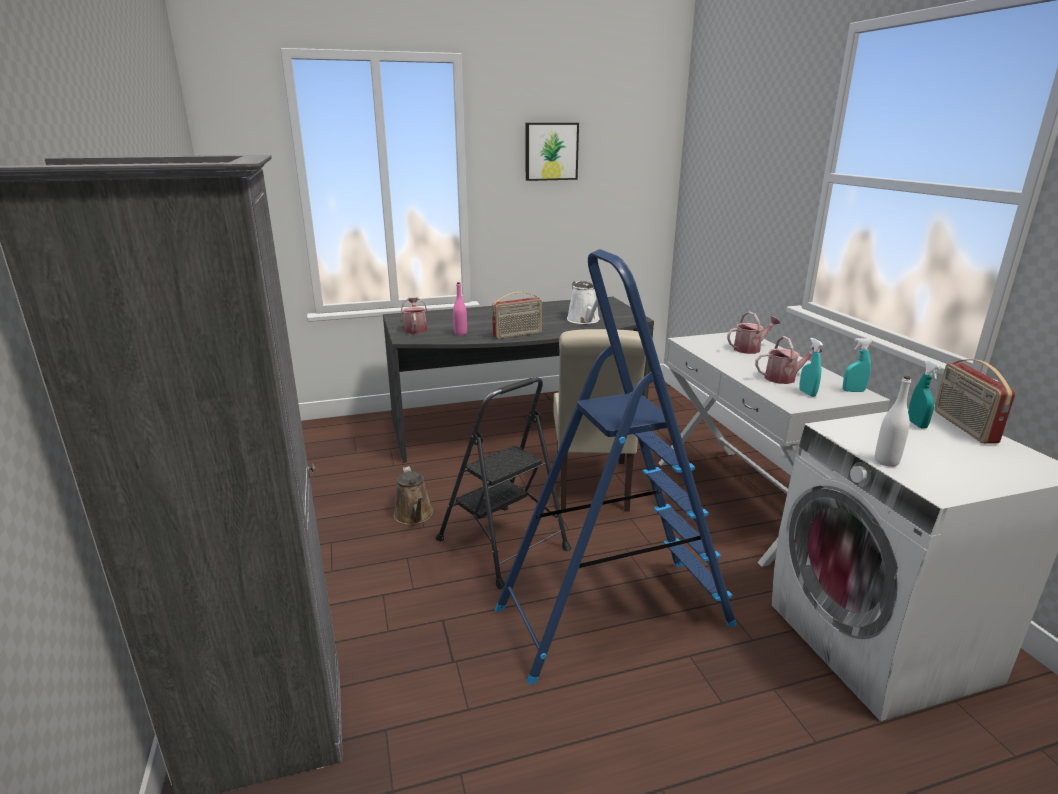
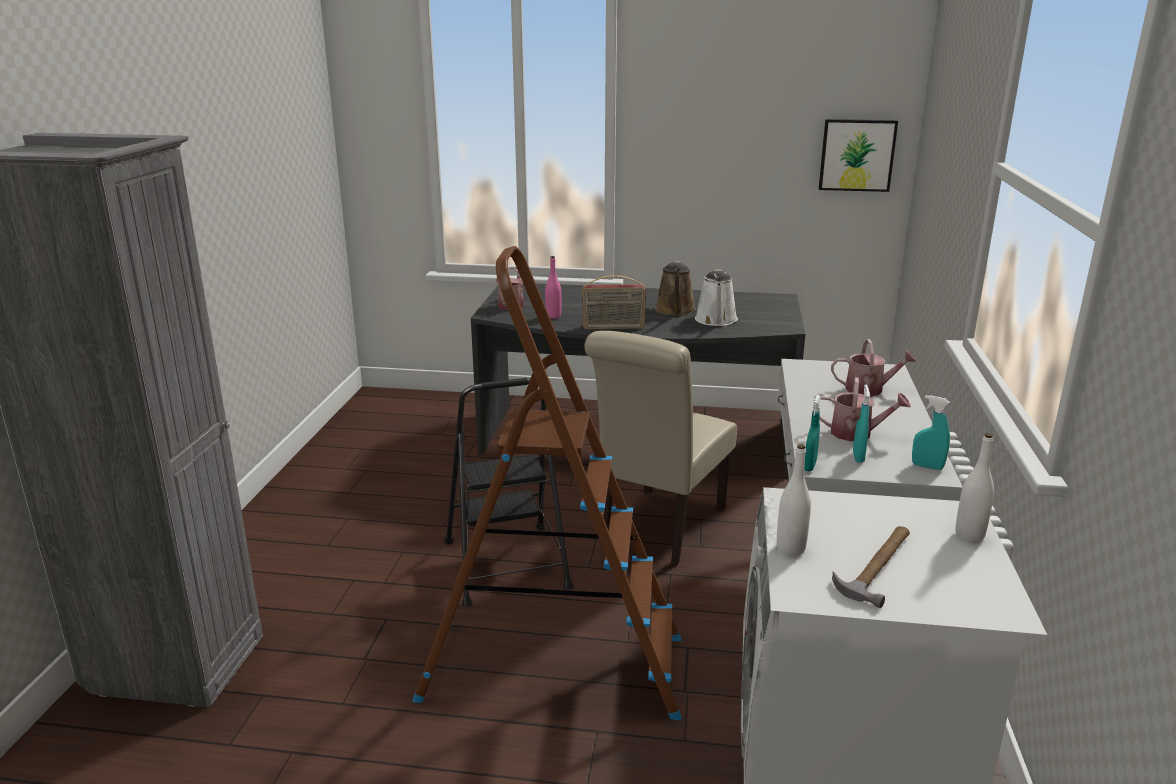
camera: 25 degrees right, 0 degrees up
(414, 516) = (443, 513): brown watering can -> brown watering can (675, 311)
(551, 151) = (727, 100): picture -> picture (857, 155)
(615, 616) = (554, 668): blue step ladder -> brown step ladder
(916, 424) = (908, 519): turquoise spray bottle -> turquoise spray bottle (809, 466)
(949, 459) = (878, 565): none -> hammer
(963, 426) = (969, 535): radio -> white bottle

